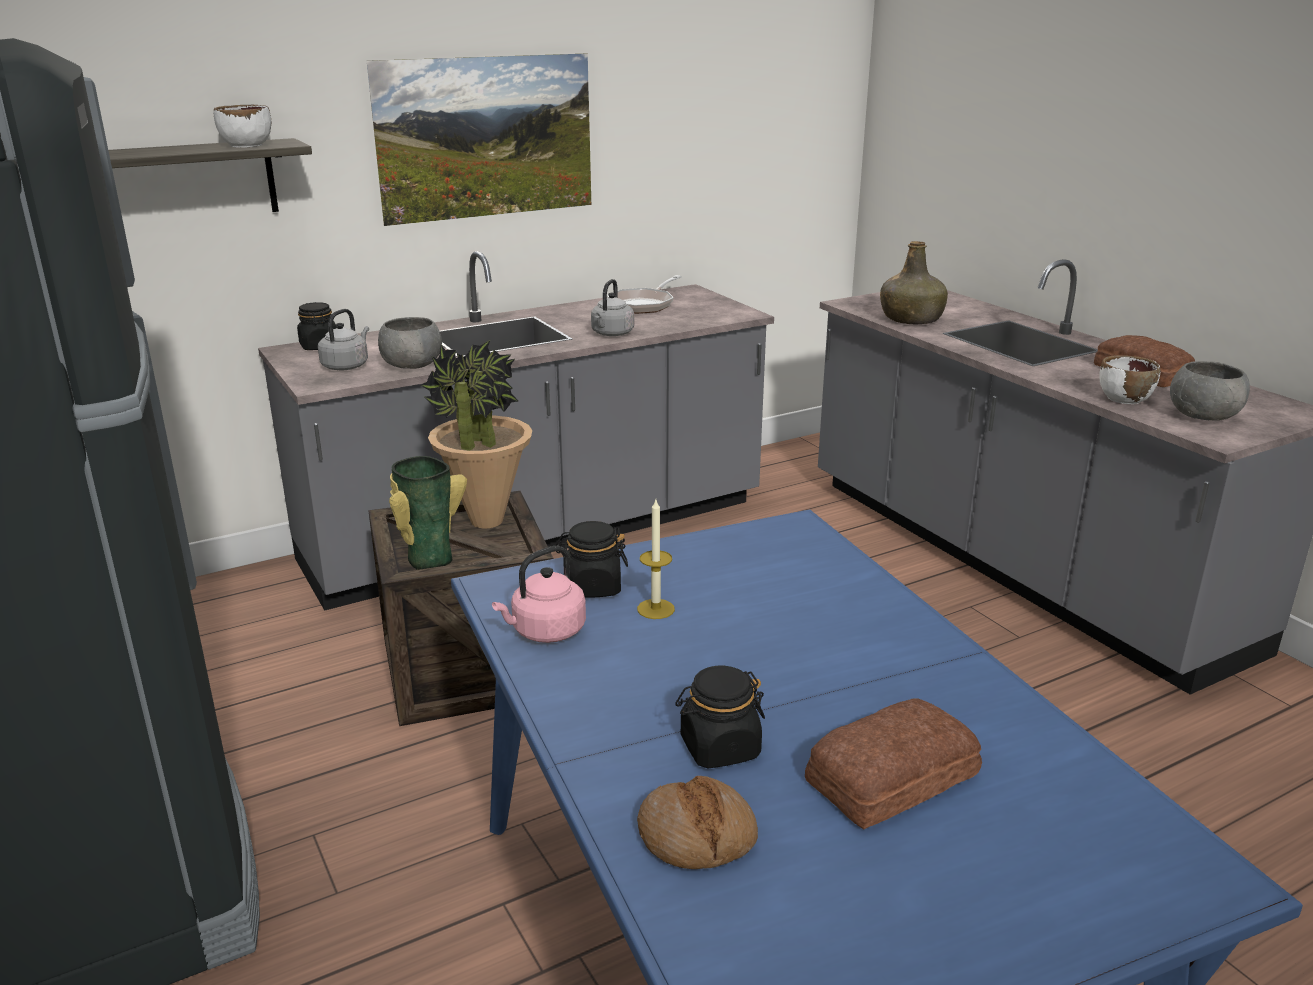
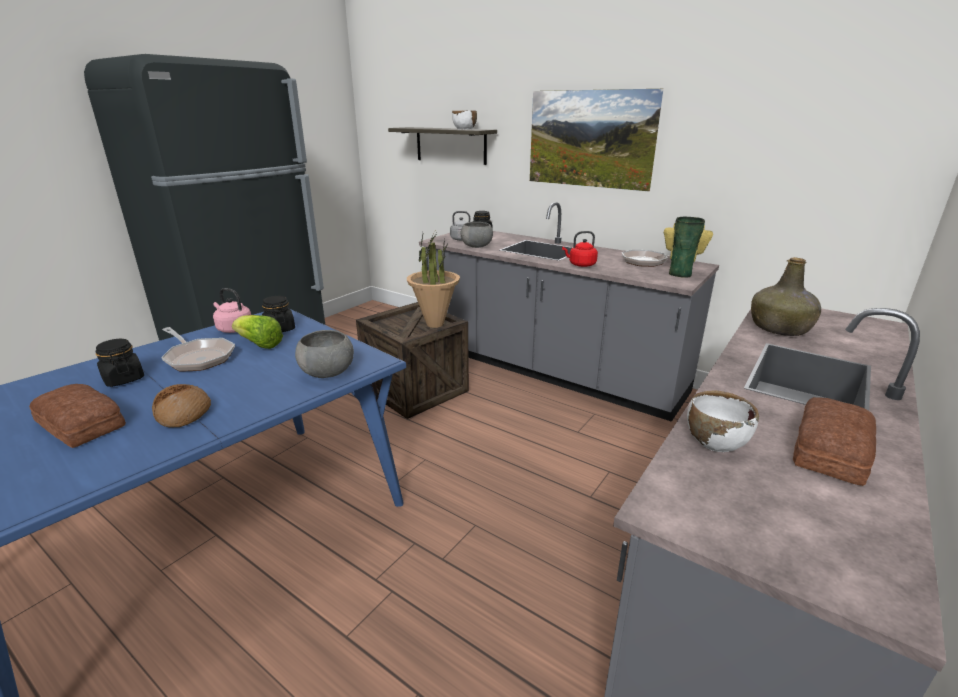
camera: 65 degrees right, 0 degrees up
(427, 558) = (390, 323): vase -> vase (680, 273)
(611, 334) = (580, 265): grey kettle -> red kettle
(655, 609) = (259, 344): candle -> lettuce
(671, 670) = (198, 357): none -> frying pan
(697, 836) = (53, 385): bread -> bread (184, 413)
(1203, 416) = (728, 497): grey bowl -> grey bowl (327, 372)

